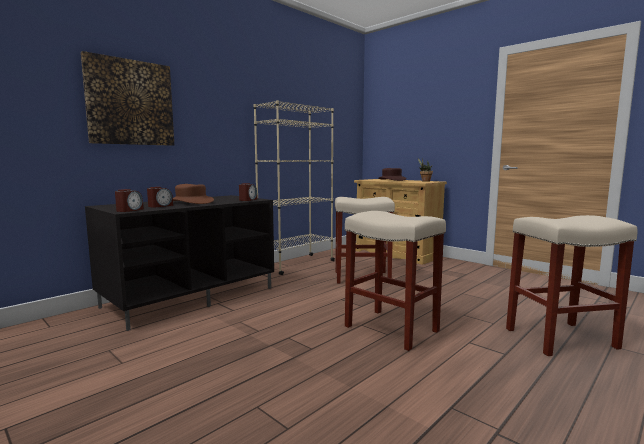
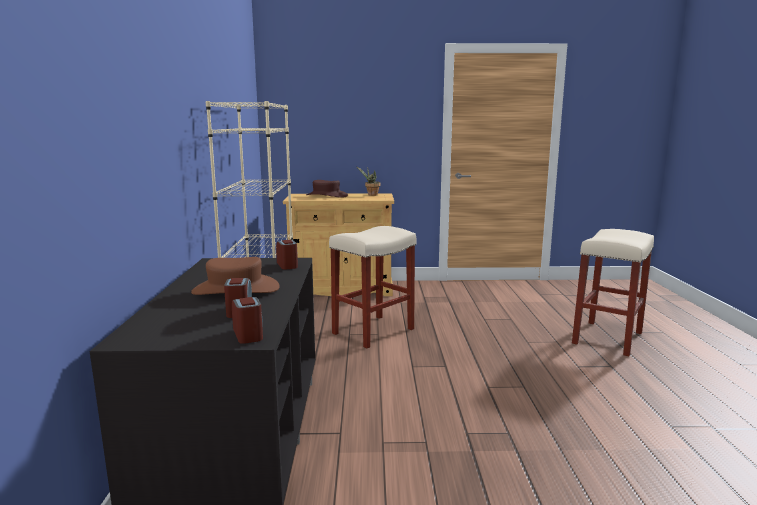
camera: 45 degrees left, 5 degrees up
(130, 102) = (103, 116): picture -> none
(392, 329) = (516, 379): beige stool -> none

